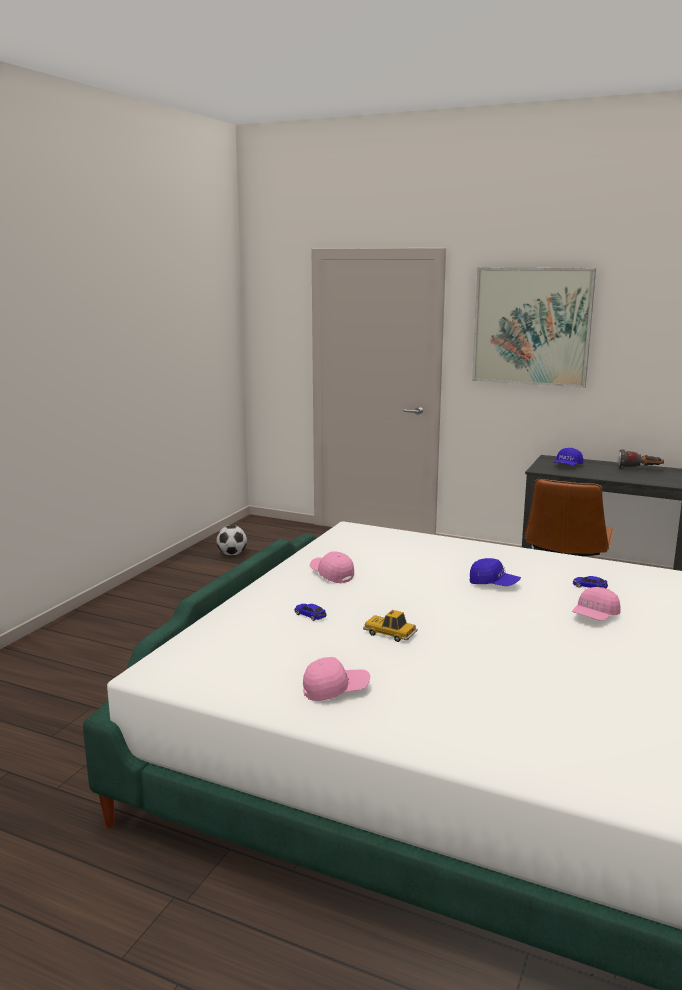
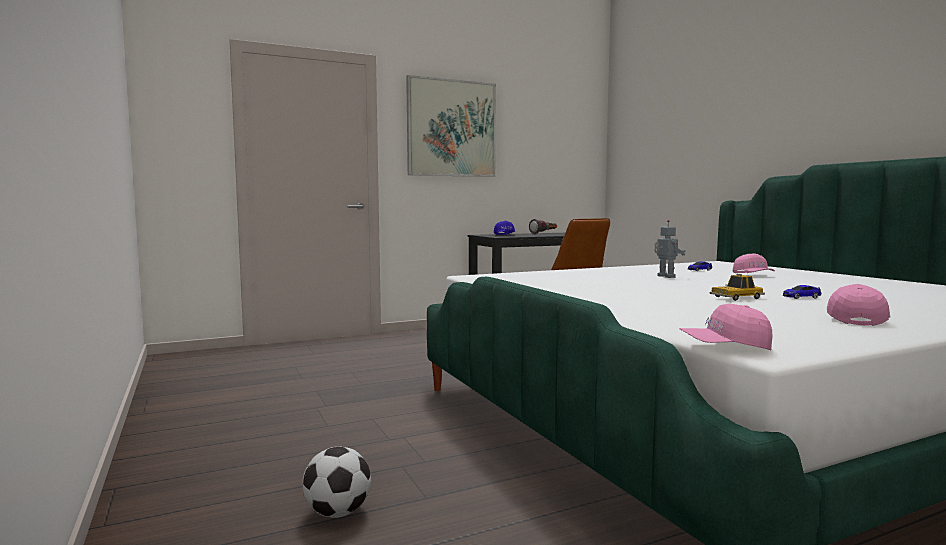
camera: 50 degrees left, 10 degrees down
(232, 554) = (210, 382): football -> football (337, 513)
(310, 615) = (665, 304): toy car -> toy car (801, 297)
(331, 575) = (575, 290): pink cap -> pink cap (725, 348)
(493, 584) = (665, 276): blue cap -> toy robot

